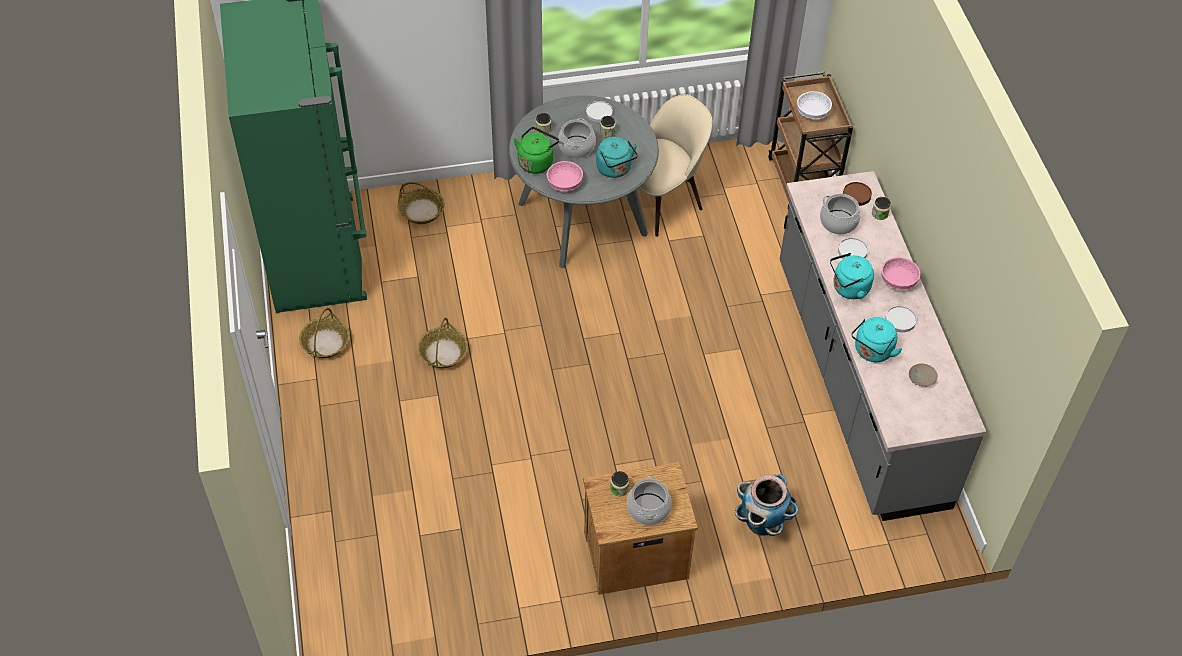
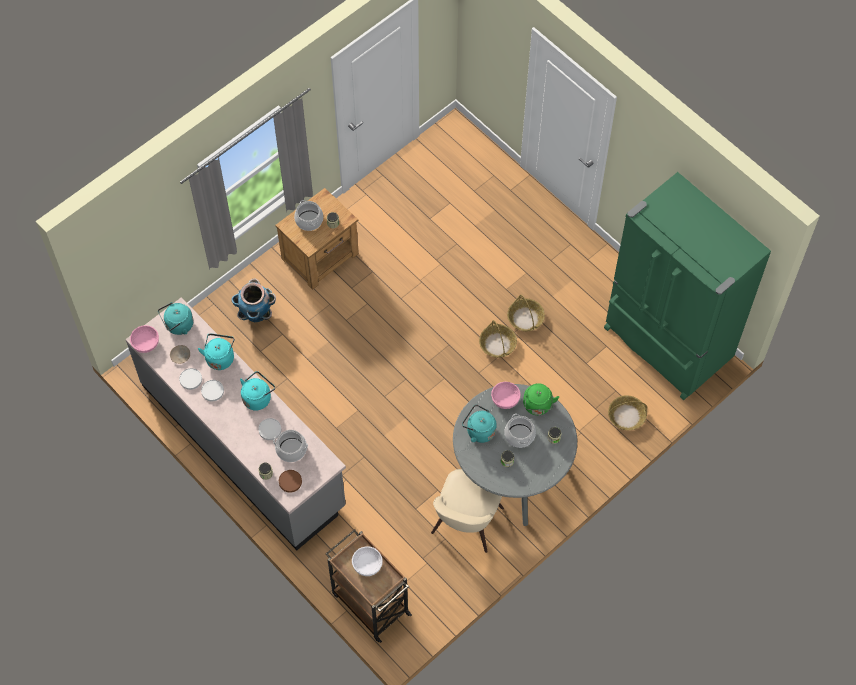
camera: 150 degrees right, 10 degrees up
(325, 342) = (603, 285): basket -> basket (497, 344)
(599, 113) = (525, 476): white plate -> white plate (191, 379)
(898, 281) = (227, 422): pink bowl -> pink bowl (145, 343)
(908, 413) = (178, 325): none -> turquoise kettle

